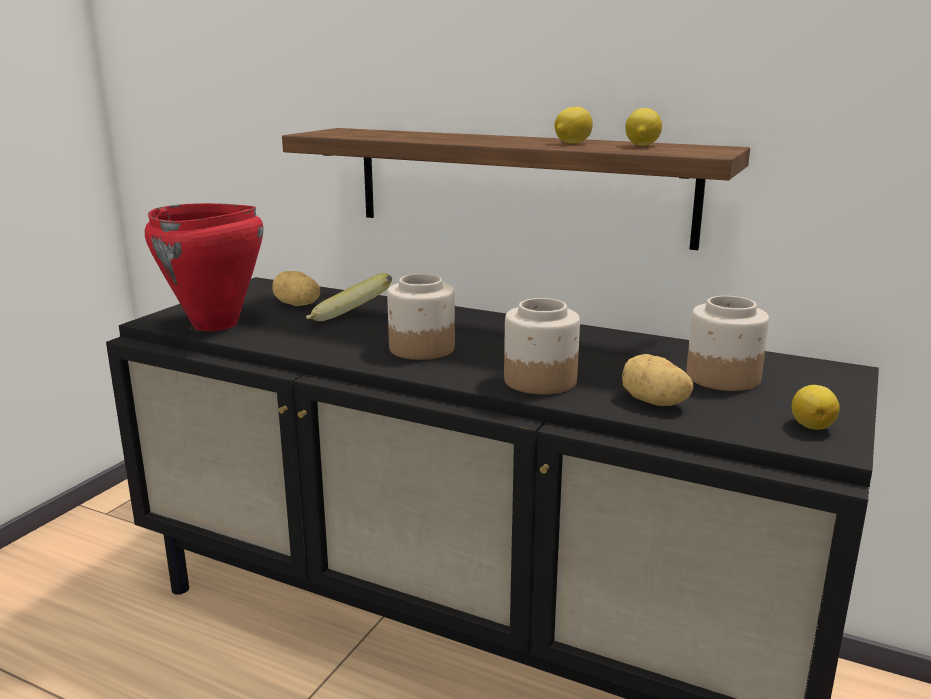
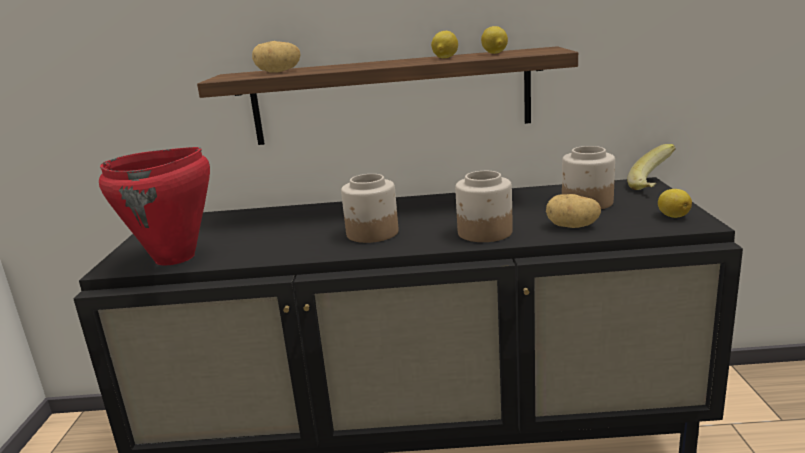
camera: 25 degrees left, 0 degrees up
(297, 305) = (224, 227): potato -> potato (278, 72)
(349, 322) = (287, 229): banana -> banana (654, 186)

